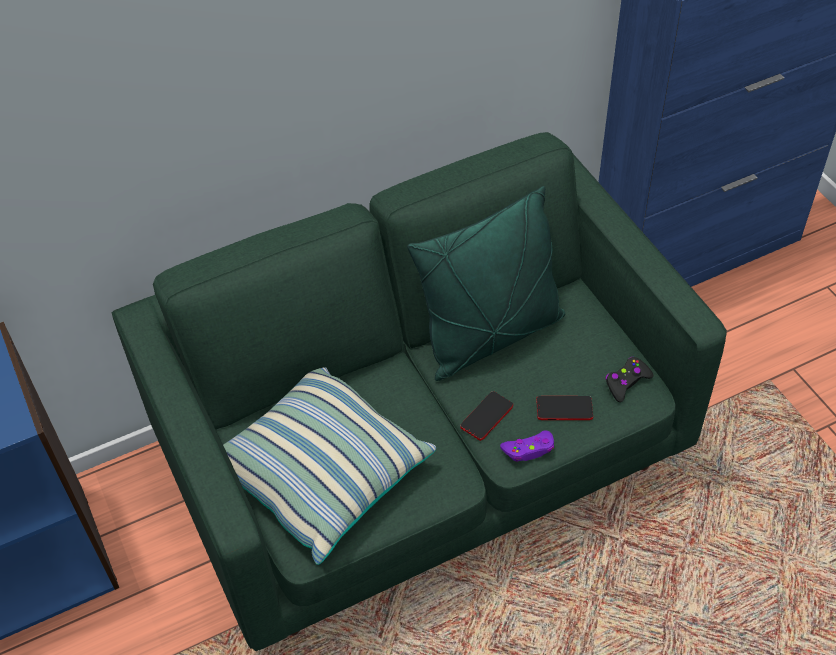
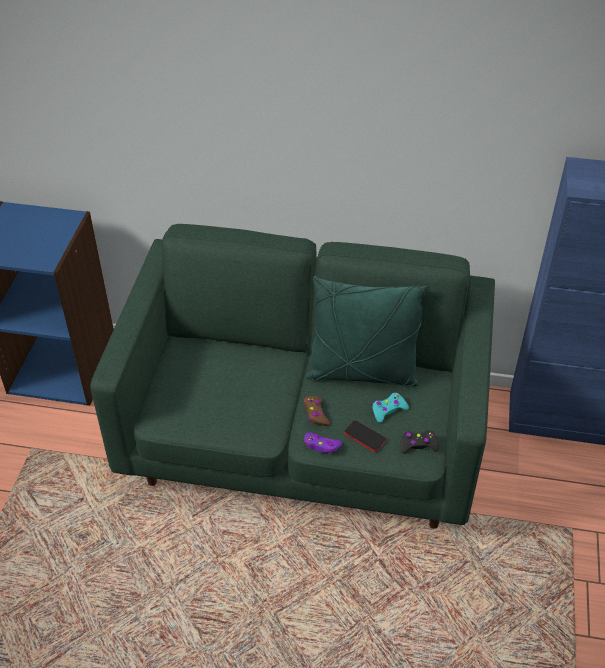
camera: 35 degrees right, 5 degrees down
(321, 473) = (198, 389): pillow -> none
(486, 416) = (316, 414): phone -> brown game controller
(559, 362) = (388, 410): none -> turquoise game controller

